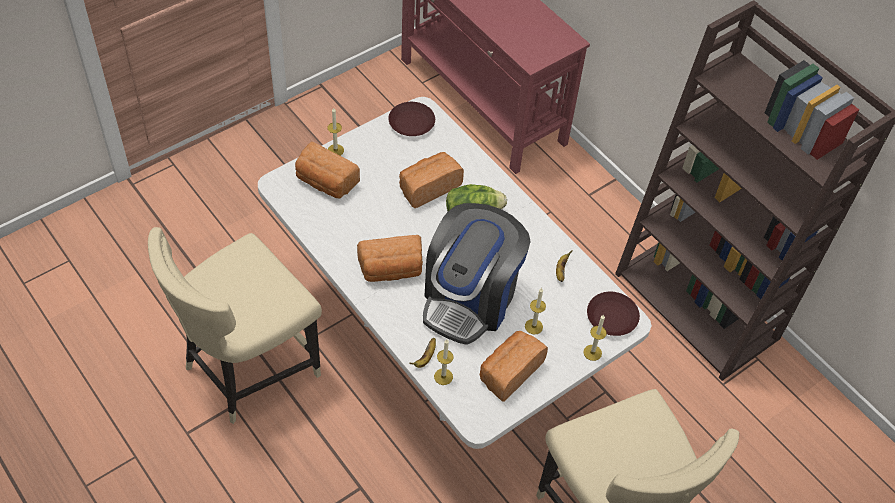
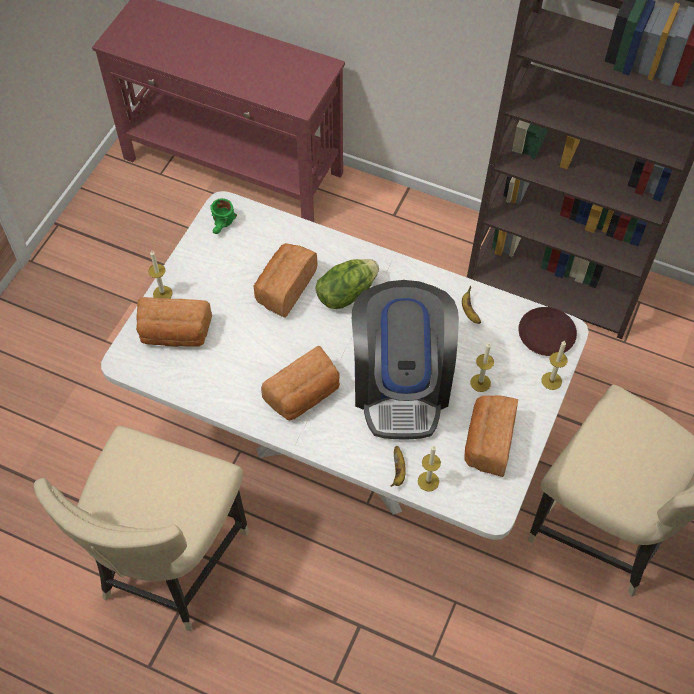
camera: 25 degrees left, 5 degrees up
(412, 123) = (223, 226): brown plate -> green mug

